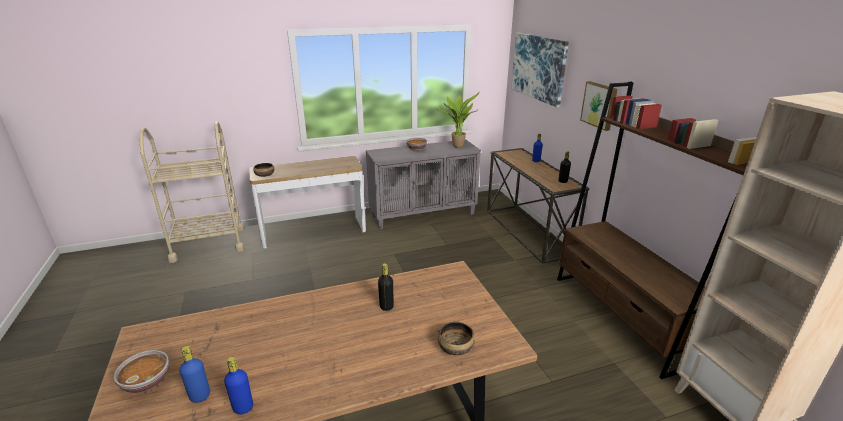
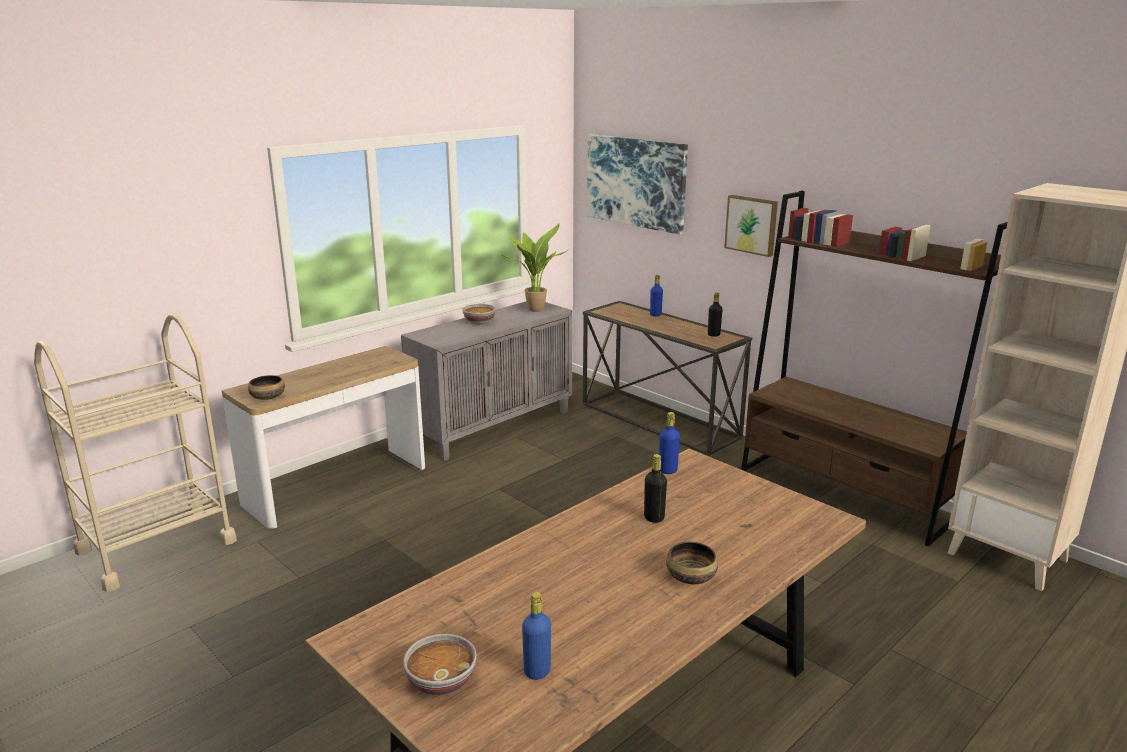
camera: 25 degrees left, 5 degrees down
(243, 407) = (607, 663): blue bottle -> blue bottle (668, 470)
(456, 347) = (778, 535): bowl -> bowl (691, 576)

